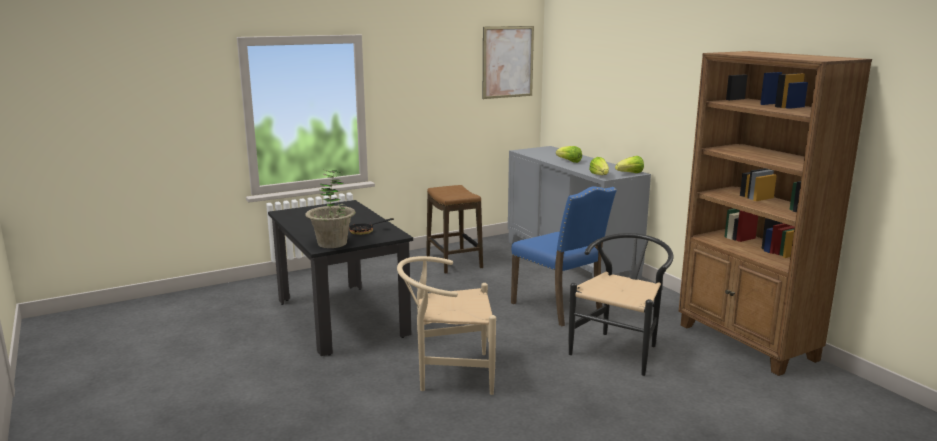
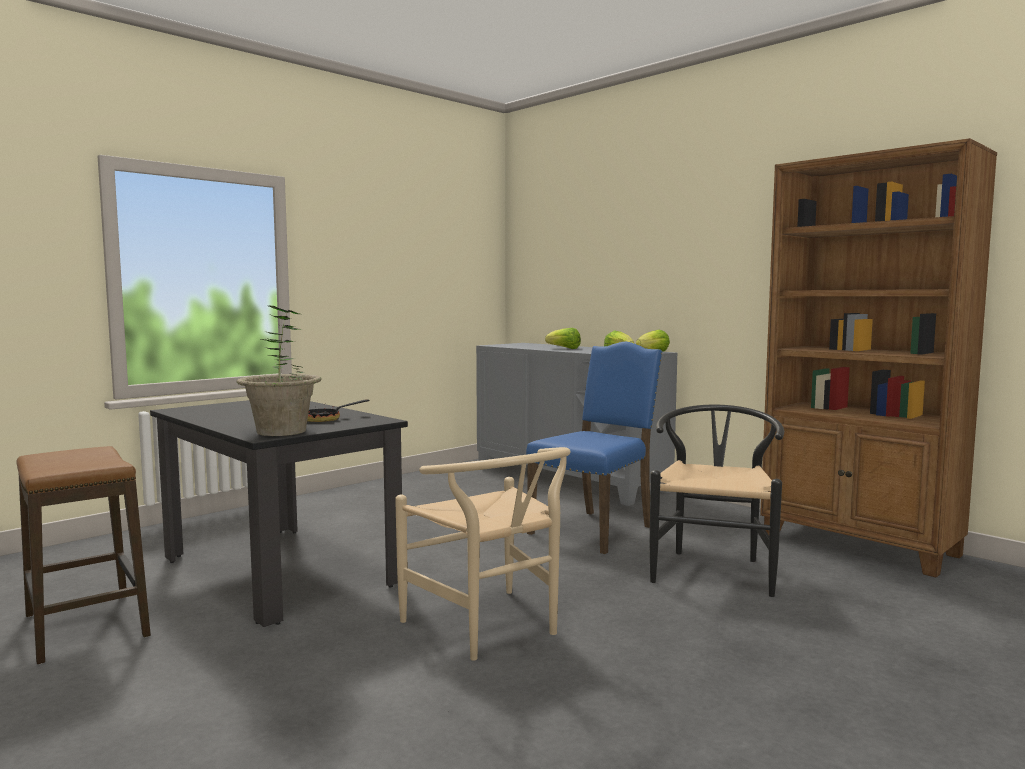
camera: 15 degrees left, 10 degrees down
(448, 374) = (491, 629): beige chair -> beige chair turned 105 degrees counterclockwise
(453, 262) = (418, 492): stool -> stool (85, 626)
(508, 62) = (467, 237): picture -> none
(559, 308) = (595, 530): blue chair -> blue chair turned 90 degrees counterclockwise

